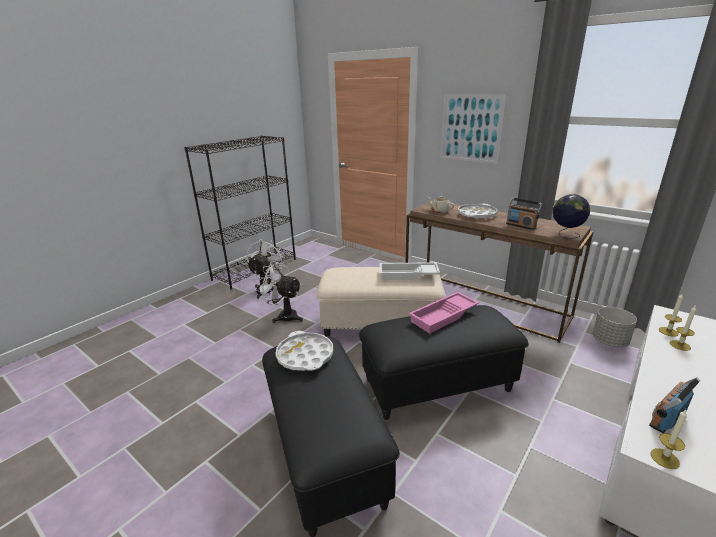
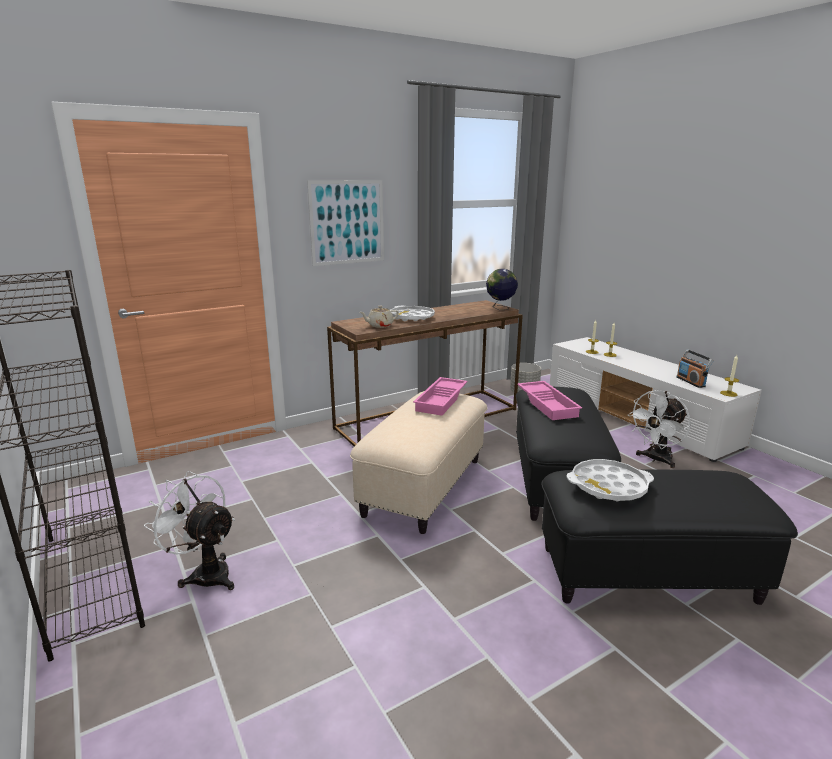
camera: 70 degrees left, 5 degrees down
(283, 316) = (329, 565): white fan -> white fan (656, 459)
(408, 275) = (442, 400): white tray -> pink tray
(521, 226) = (463, 313): radio -> none

